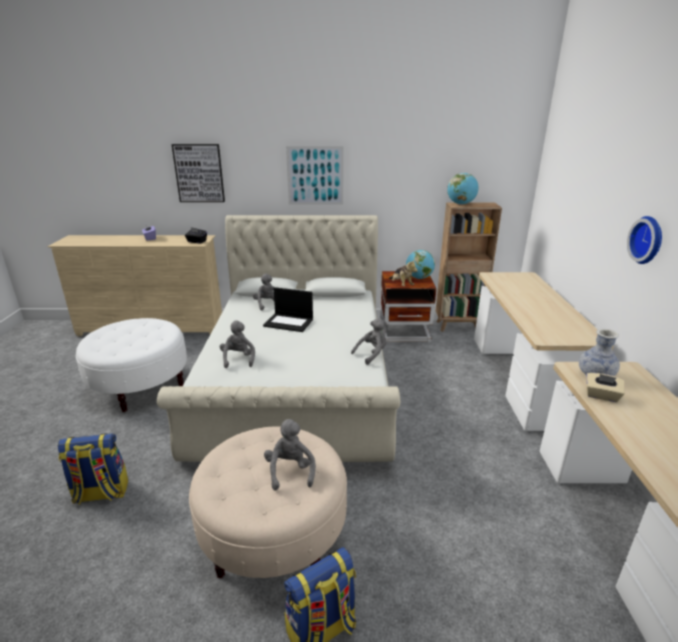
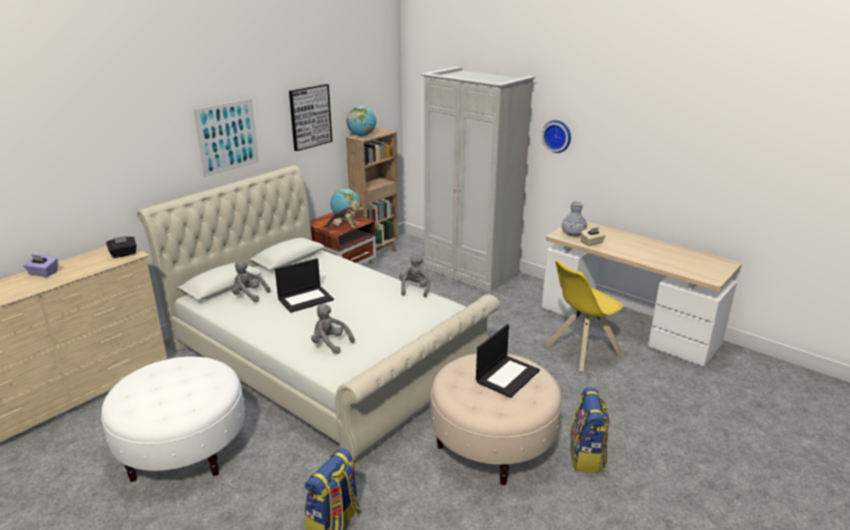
camera: 50 degrees left, 0 degrees up
(199, 173) = (90, 165): picture -> picture (310, 117)
(290, 471) = (507, 375): grey plush toy -> laptop
(511, 524) = (581, 351): none -> yellow chair
(520, 378) = (471, 271): desk -> white wardrobe

